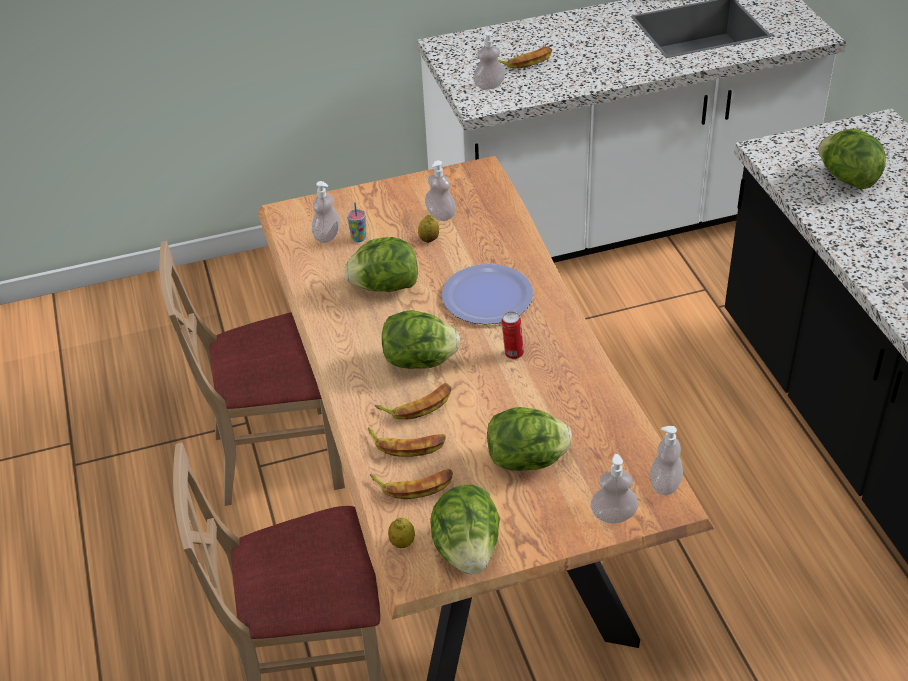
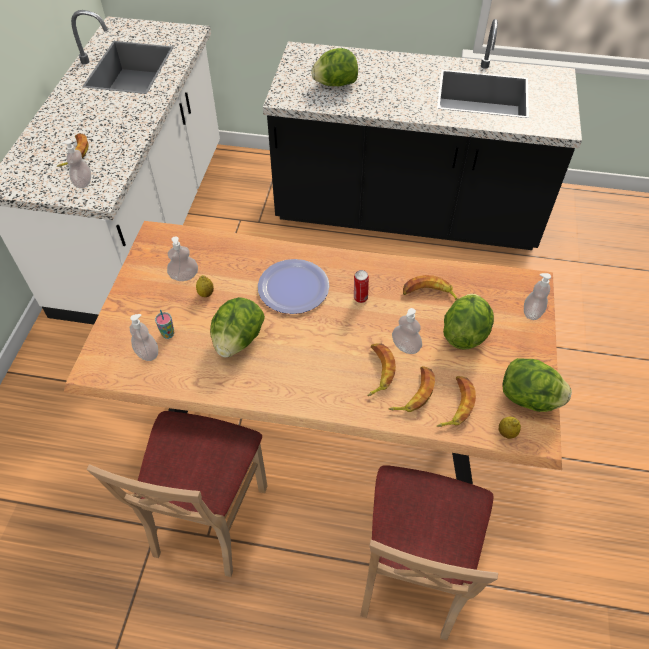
camera: 65 degrees left, 10 degrees up
(420, 361) = (334, 351): lettuce -> none
(567, 408) = (429, 293): none -> banana
(665, 484) = (518, 278): soap dispenser -> soap dispenser (405, 346)

